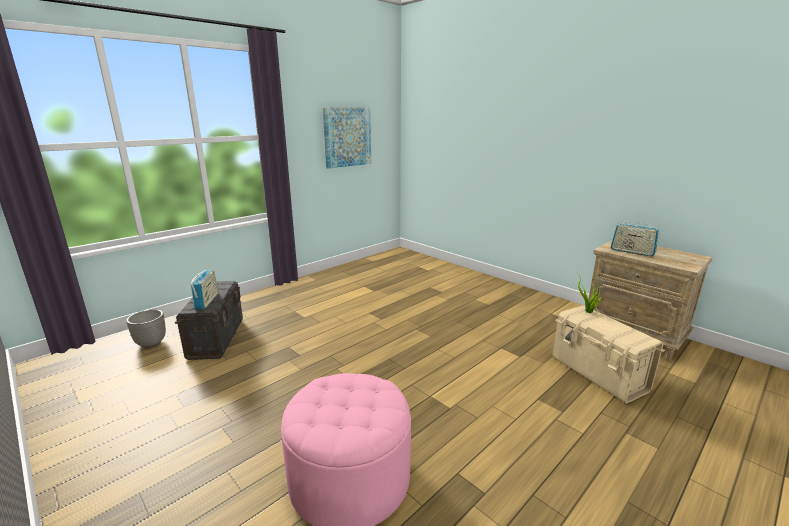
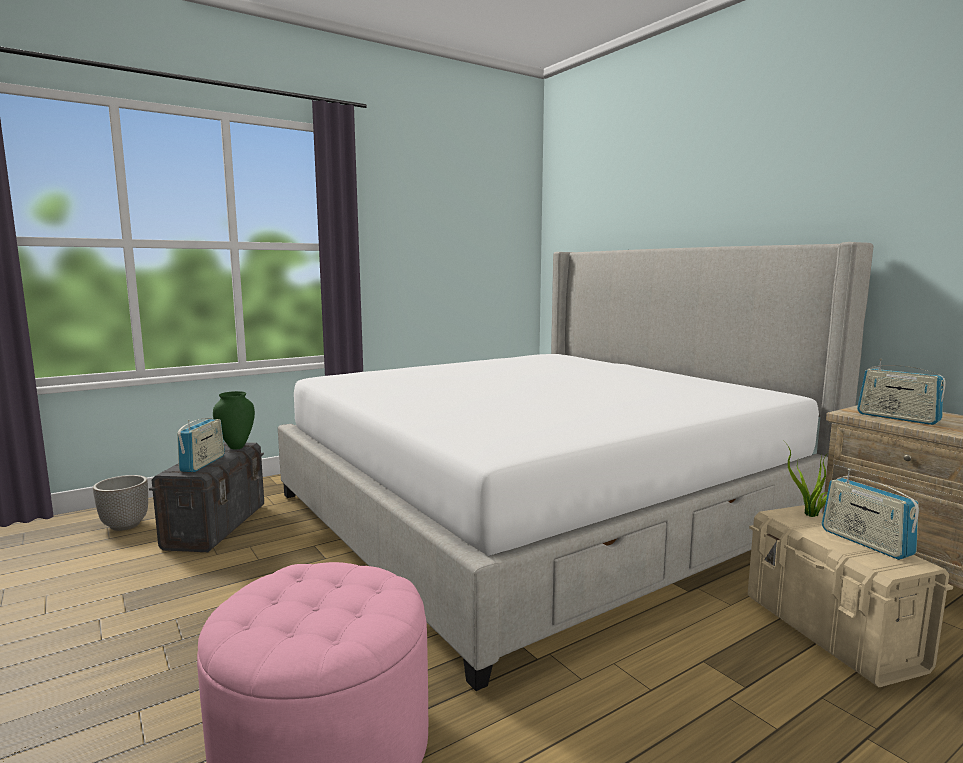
camera: 10 degrees right, 10 degrees down
(223, 286) = (236, 447): none -> green vase
(347, 137) = (455, 255): picture -> none
(422, 310) = (541, 512): none -> bed
(620, 328) = (865, 542): none -> radio

